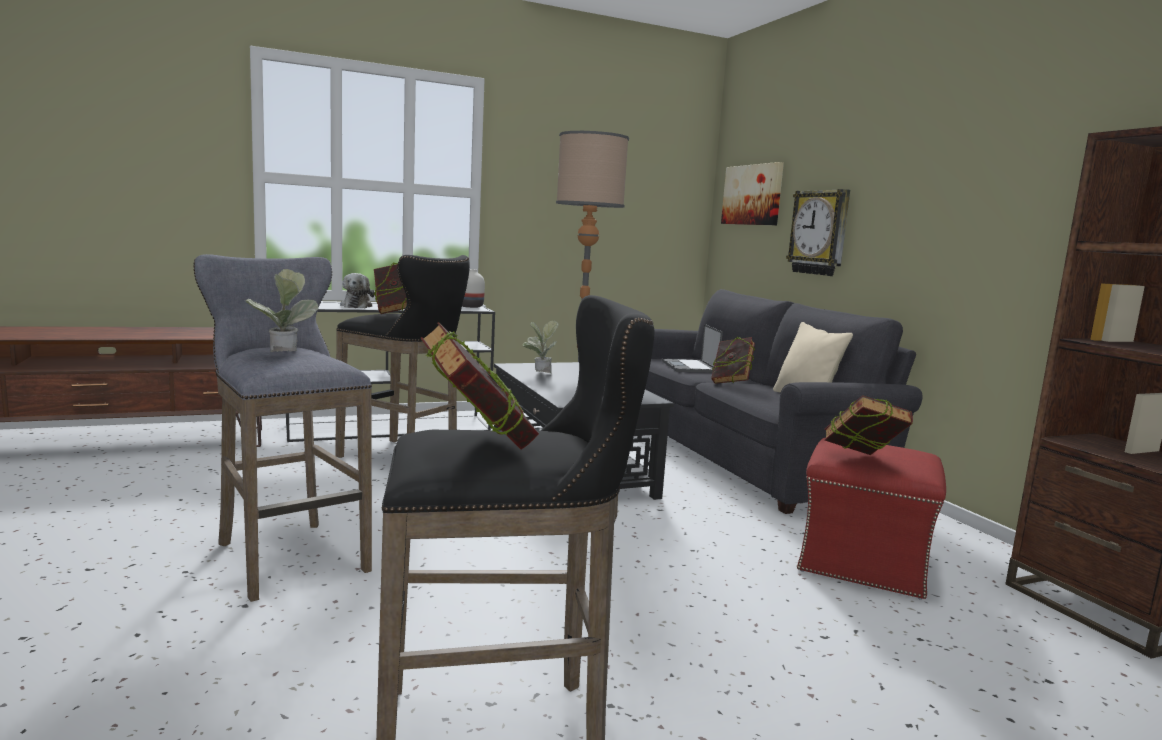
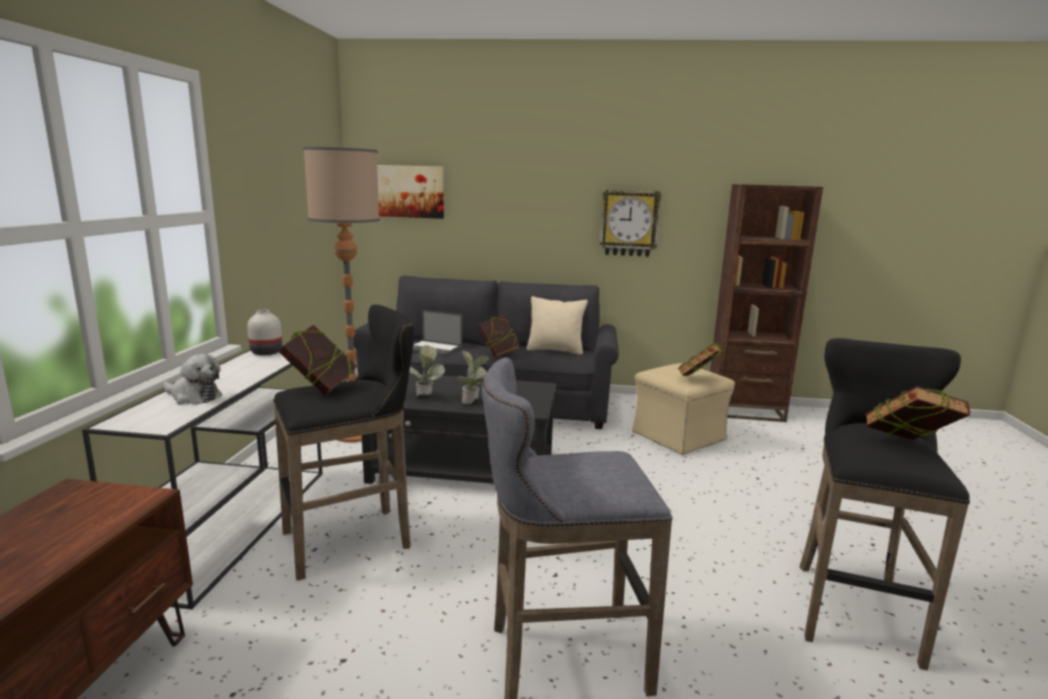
camera: 60 degrees left, 5 degrees up
(284, 354) = (591, 468): potted plant -> potted plant (474, 402)
(819, 232) = (495, 225): wall clock -> wall clock (629, 223)
(861, 562) = (677, 436): red ottoman -> beige ottoman

